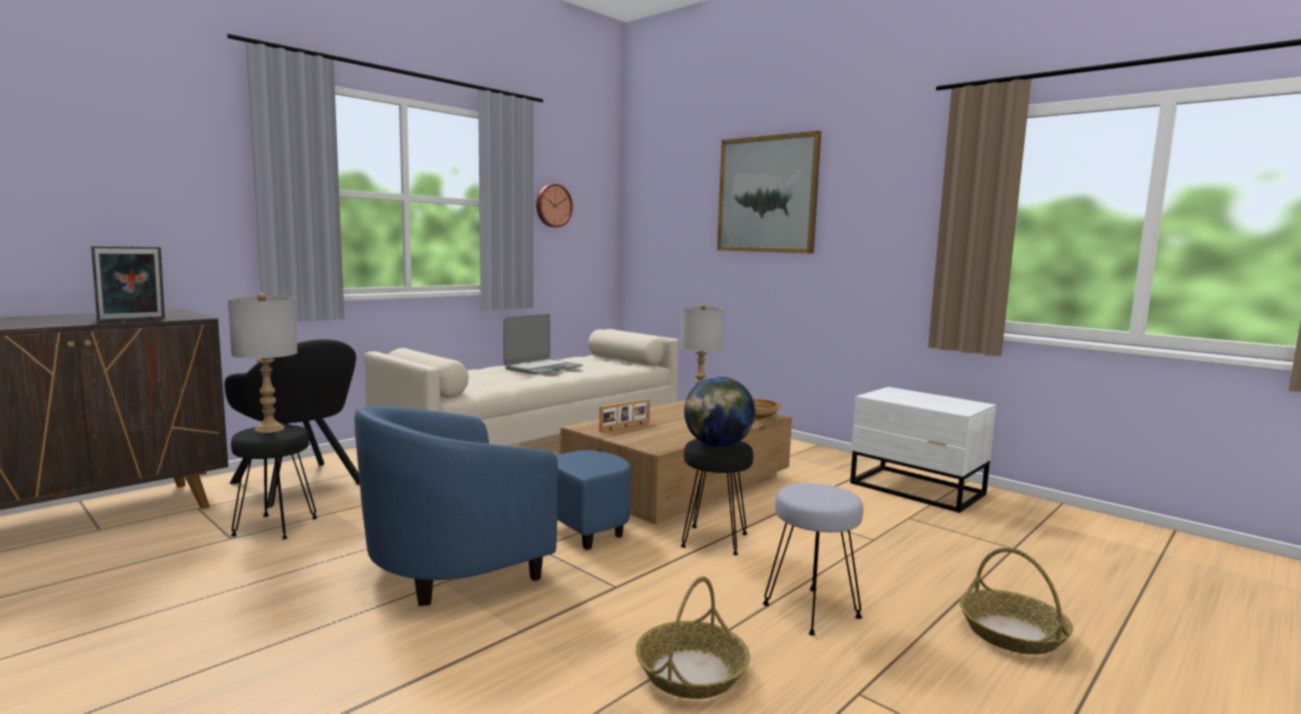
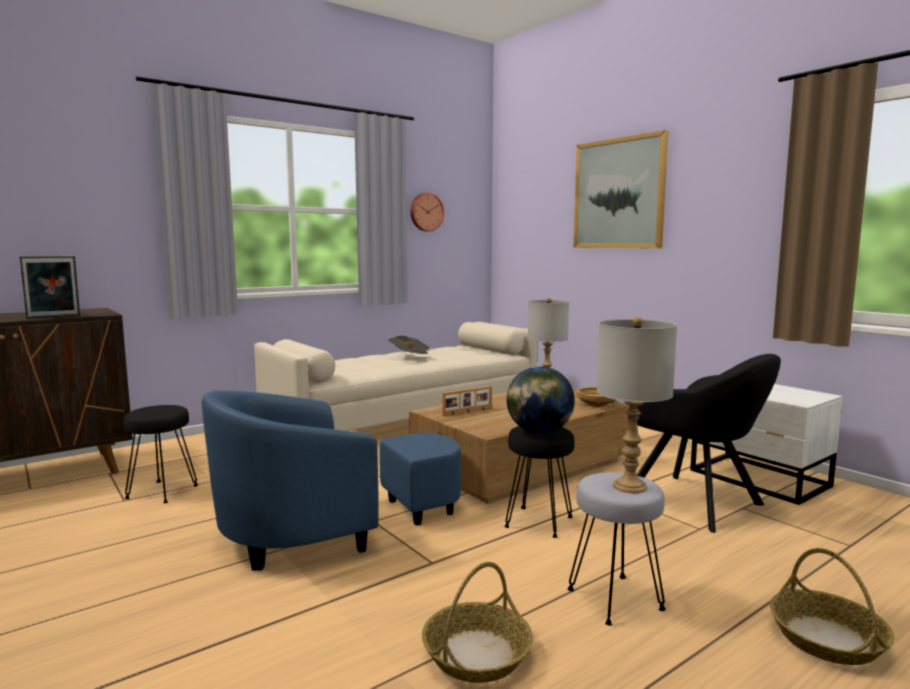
camera: 10 degrees right, 0 degrees up
(270, 429) = (156, 409): grey table lamp -> grey table lamp (630, 486)
(300, 485) = (195, 456): black armchair -> black armchair (698, 503)
(543, 368) = (411, 357): laptop -> newspaper

